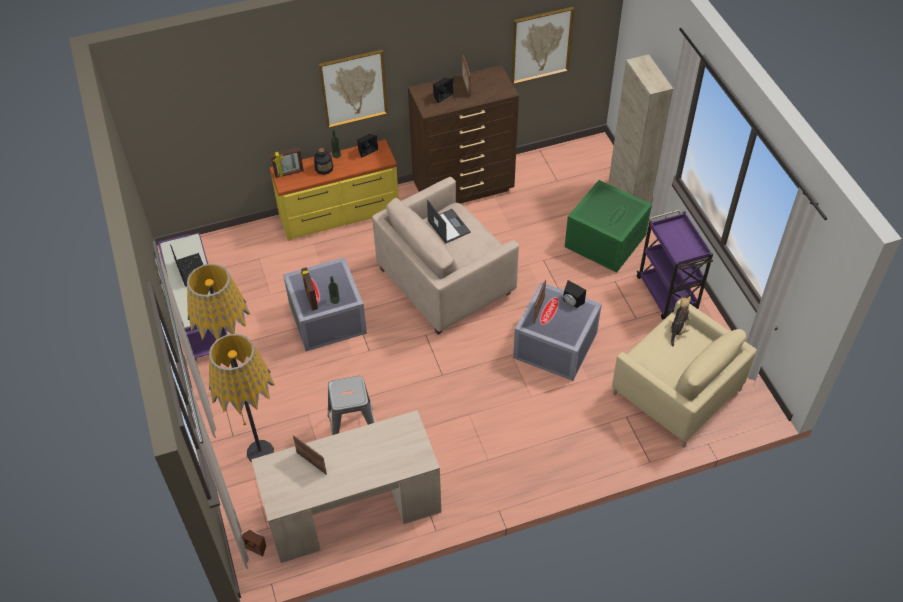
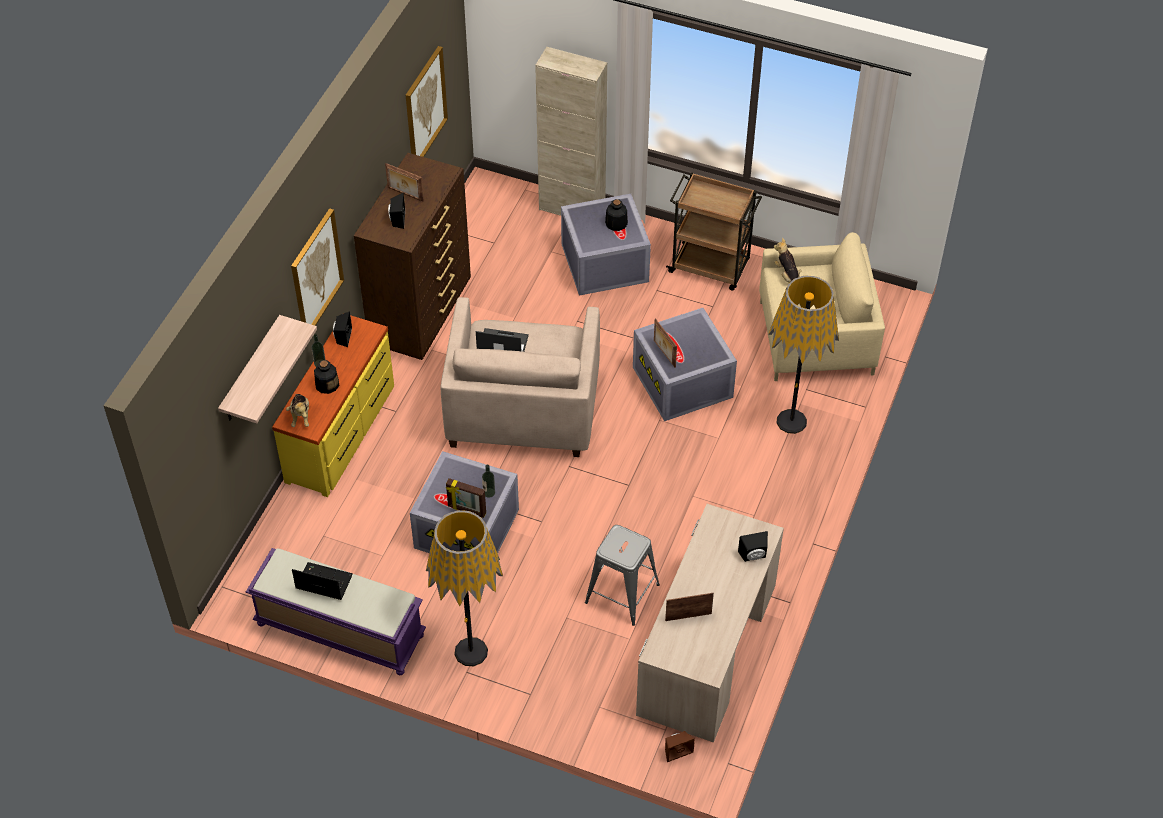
camera: 50 degrees left, 0 degrees up
(249, 112) = (251, 371): none -> shelf
(260, 452) = (572, 683): floor lamp -> floor lamp (791, 421)
(289, 173) = (300, 416): picture frame -> plush toy
(571, 302) = (680, 325): black speaker -> black speaker (753, 556)
(605, 240) = (603, 262): green storage box -> grey storage box
(617, 214) = (616, 223): none -> bottle
(667, 294) = (710, 267): purple cart -> brown cart

